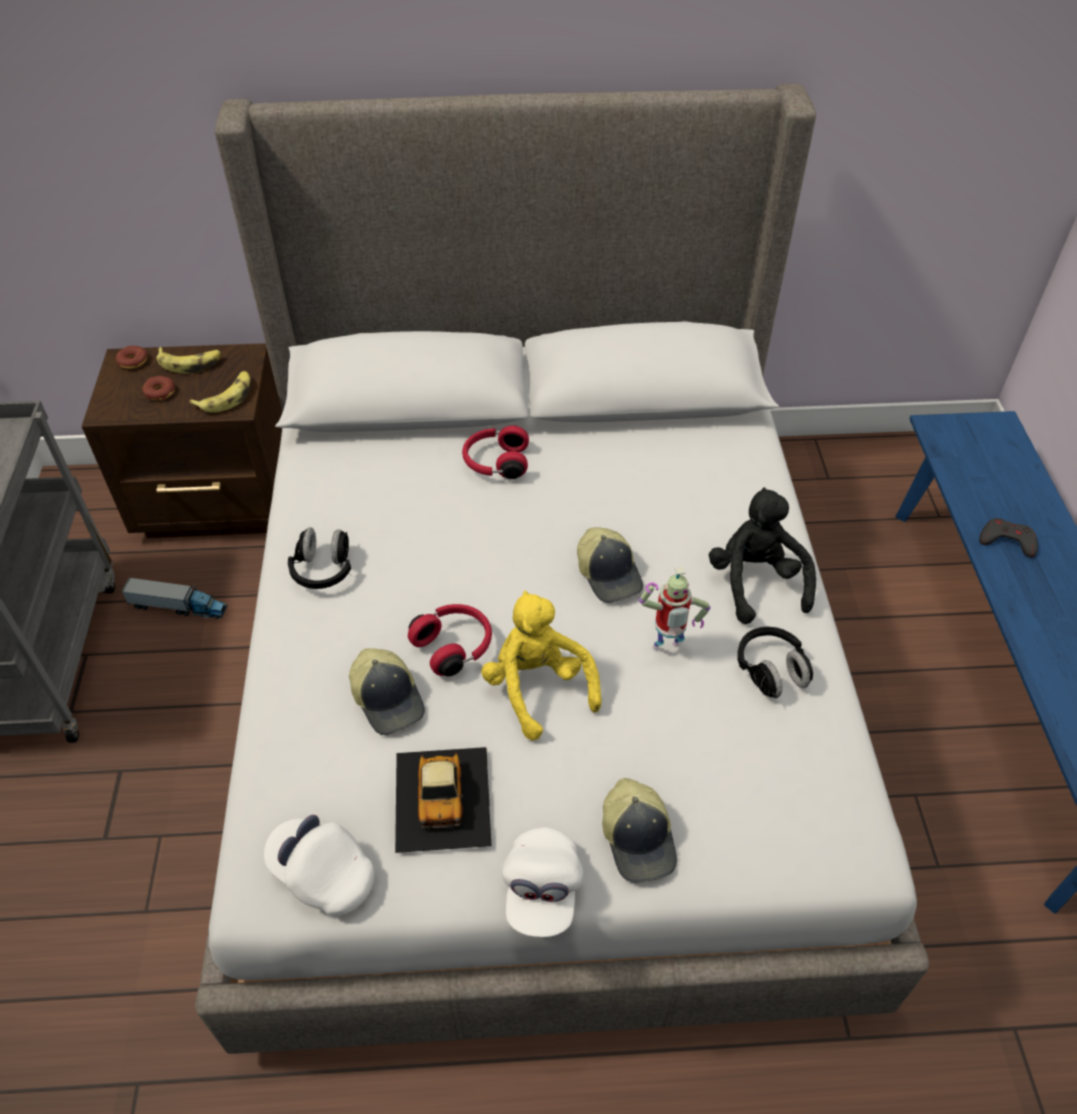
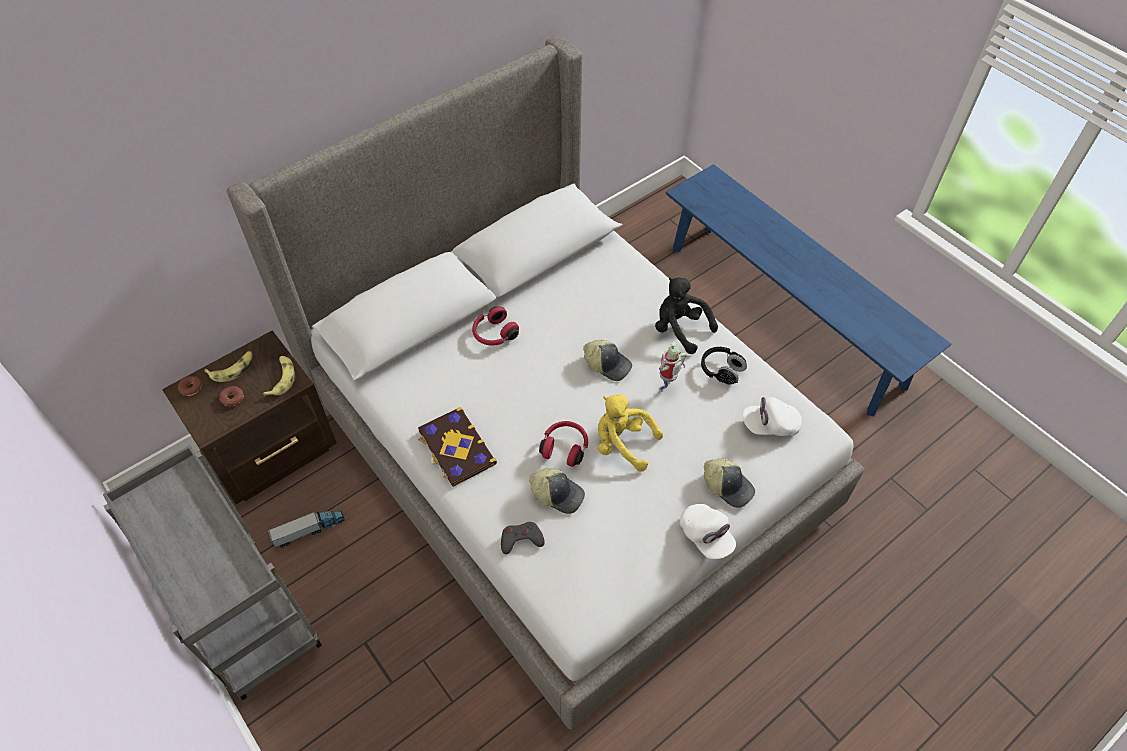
camera: 35 degrees left, 5 degrees up
(322, 874) = (601, 596): white cap -> white cap (770, 425)
(323, 570) = (455, 448): black headphones -> book
(443, 797) = (627, 524): toy car -> none
(1007, 541) = (758, 241): grey game controller -> grey game controller (521, 539)

